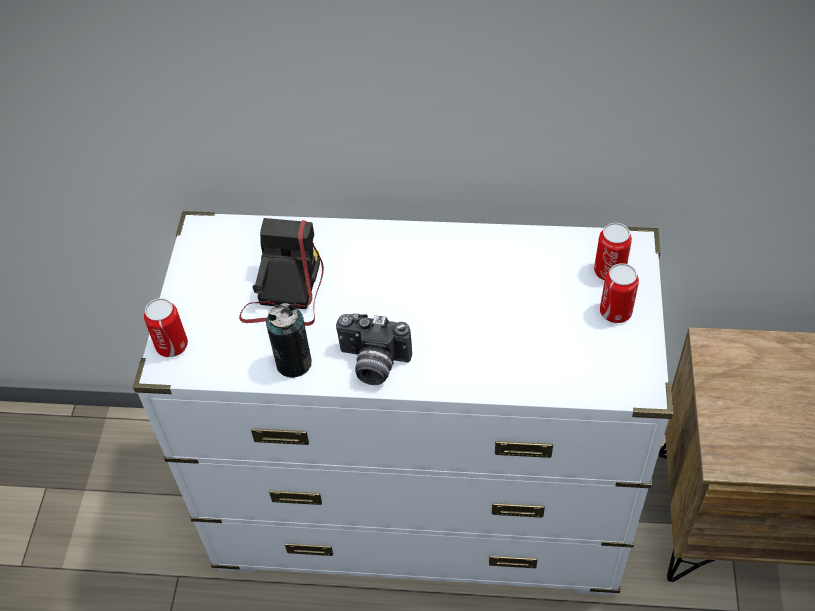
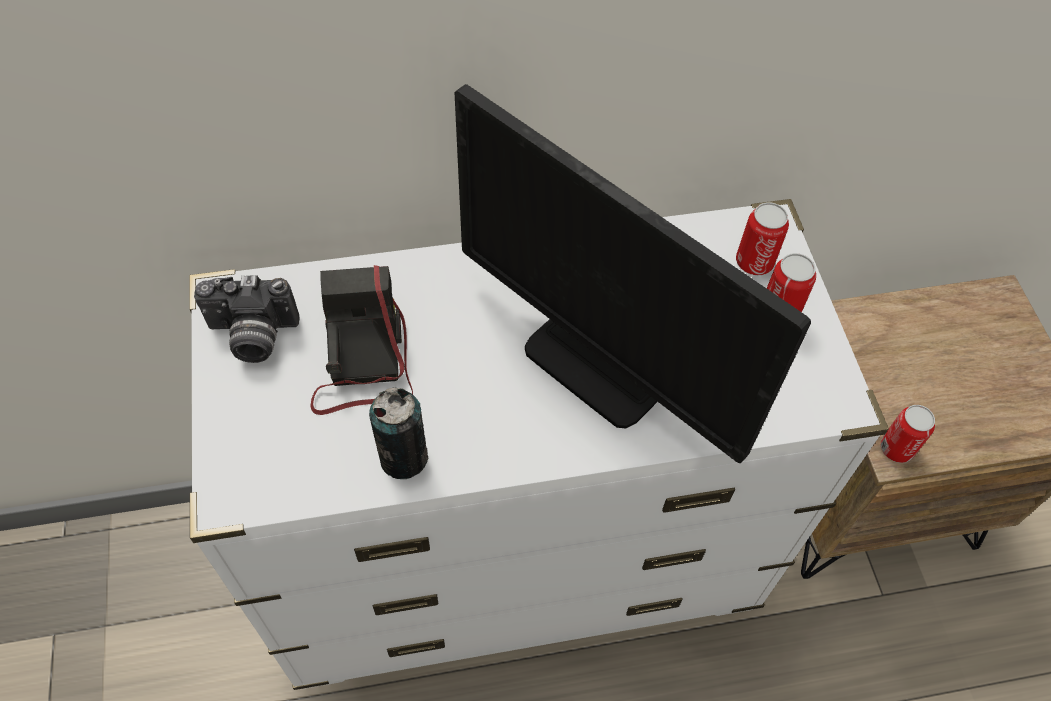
camera: 20 degrees left, 5 degrees up
(172, 345) = (229, 467): can -> can (896, 448)
(372, 364) = (507, 438): camera -> camera (252, 337)
(461, 324) = (600, 362): none -> monitor

